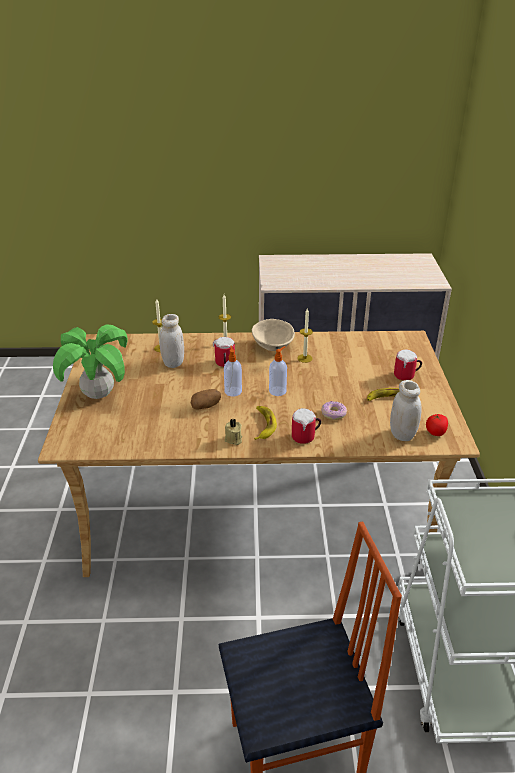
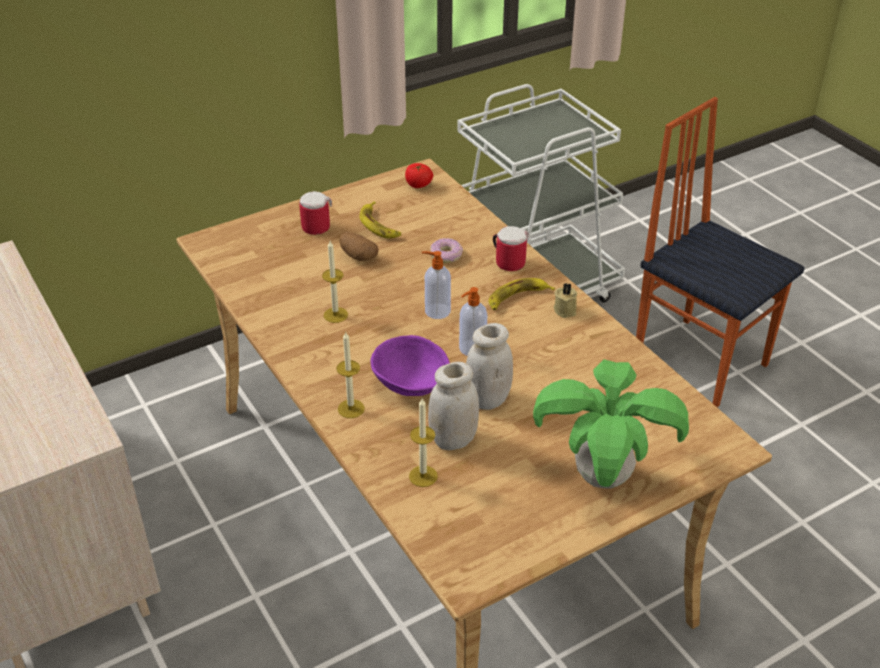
camera: 120 degrees left, 5 degrees up
(206, 406) = (526, 358): potato -> potato (357, 256)
(224, 363) = (411, 385): mug -> purple bowl
(272, 346) = (324, 356): beige bowl -> none
(402, 434) = (441, 203): white jar -> white jar (487, 399)

